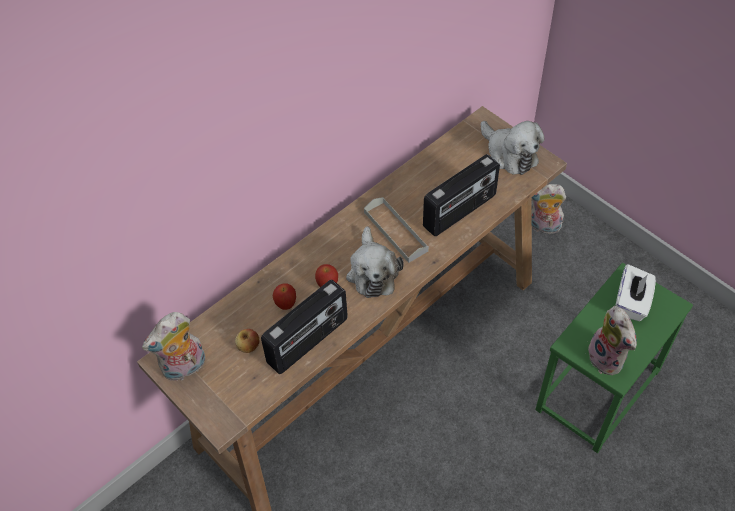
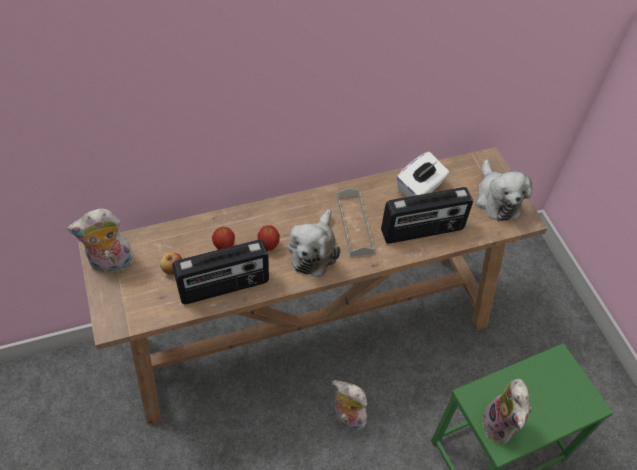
camera: 20 degrees right, 0 degrees up
(543, 227) = (523, 283): plush toy -> plush toy (346, 417)
(631, 303) = (552, 384): white tissue box -> white tissue box (420, 188)

